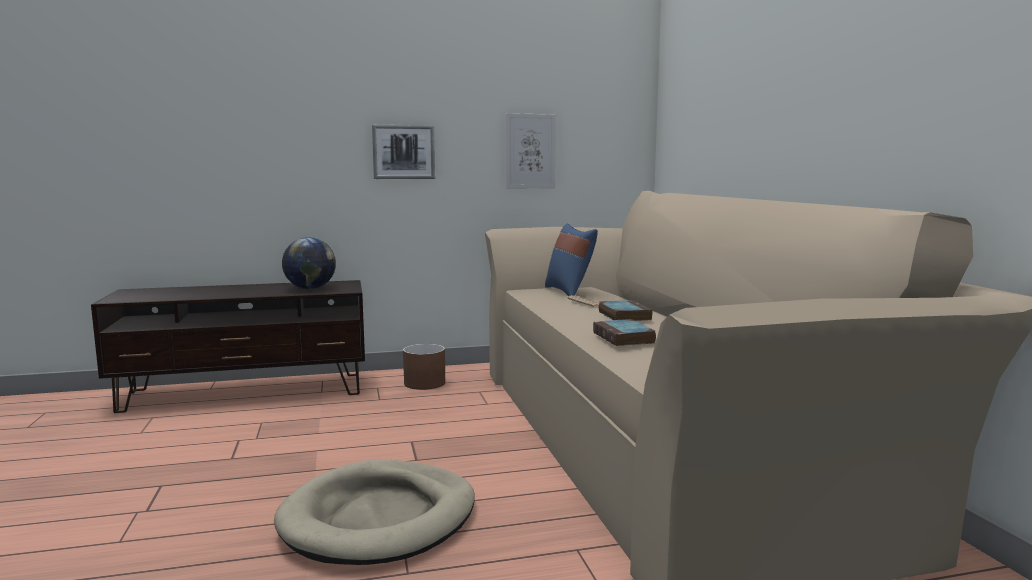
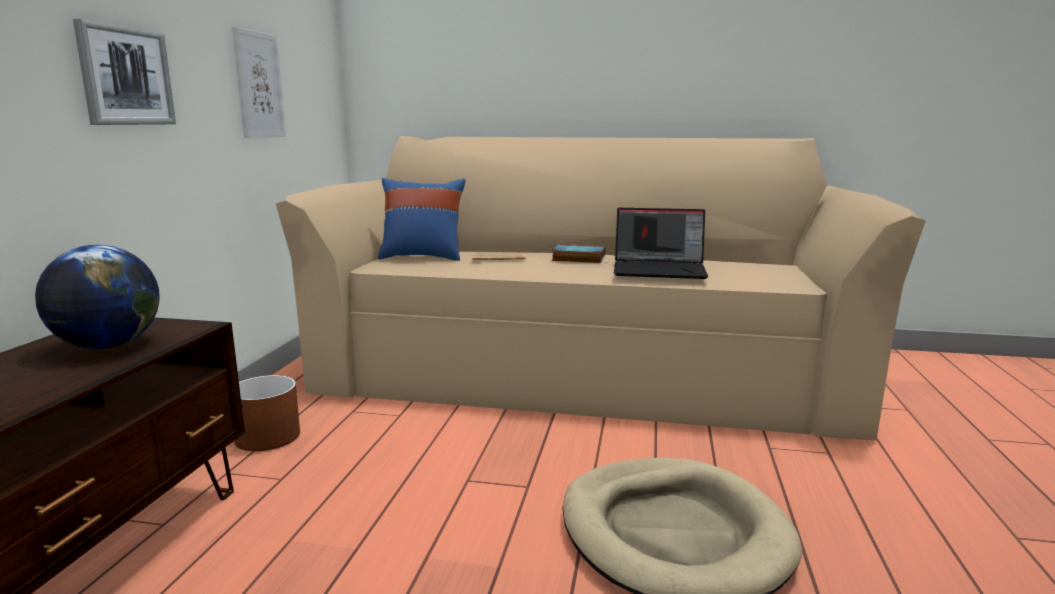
camera: 65 degrees left, 5 degrees up
(624, 338) = (660, 270): book -> laptop

